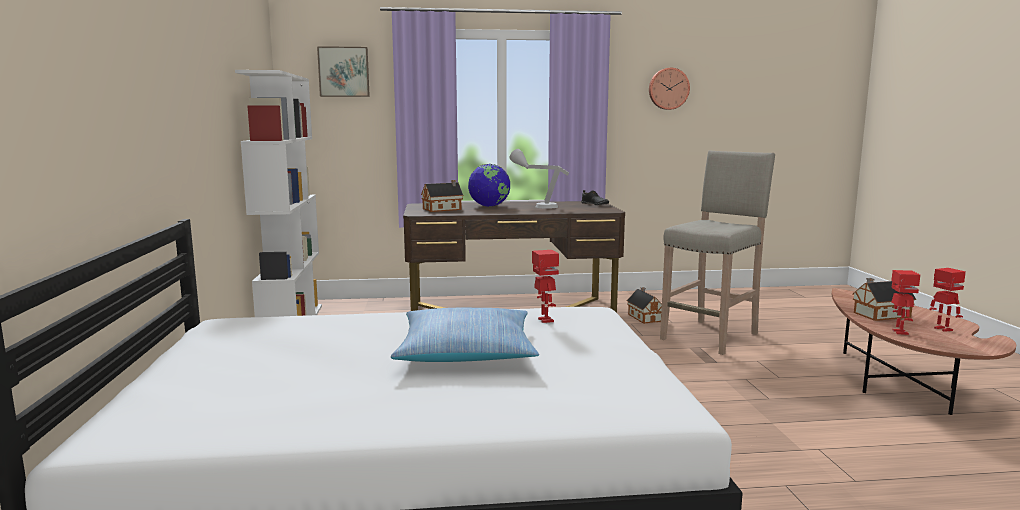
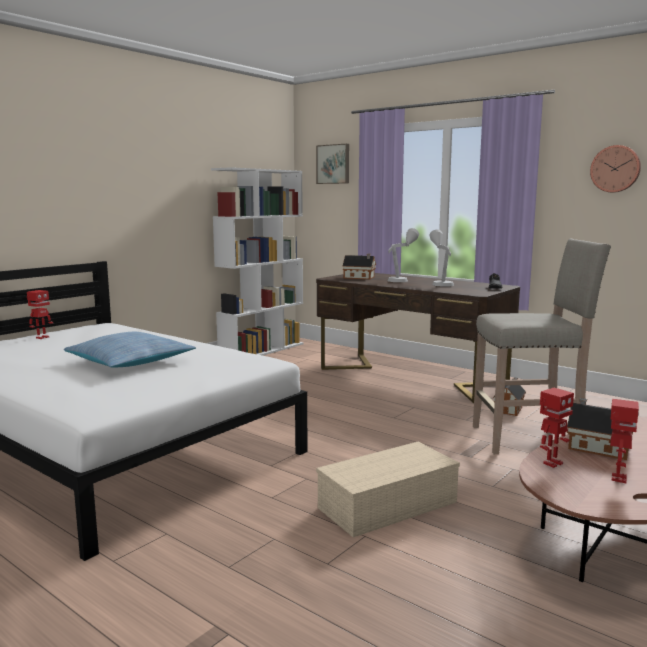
camera: 45 degrees right, 0 degrees up
(489, 206) = (402, 279): globe -> grey table lamp
(545, 320) = (222, 359): toy robot -> toy robot (42, 337)
(772, 421) = (387, 506): none -> beige storage box

